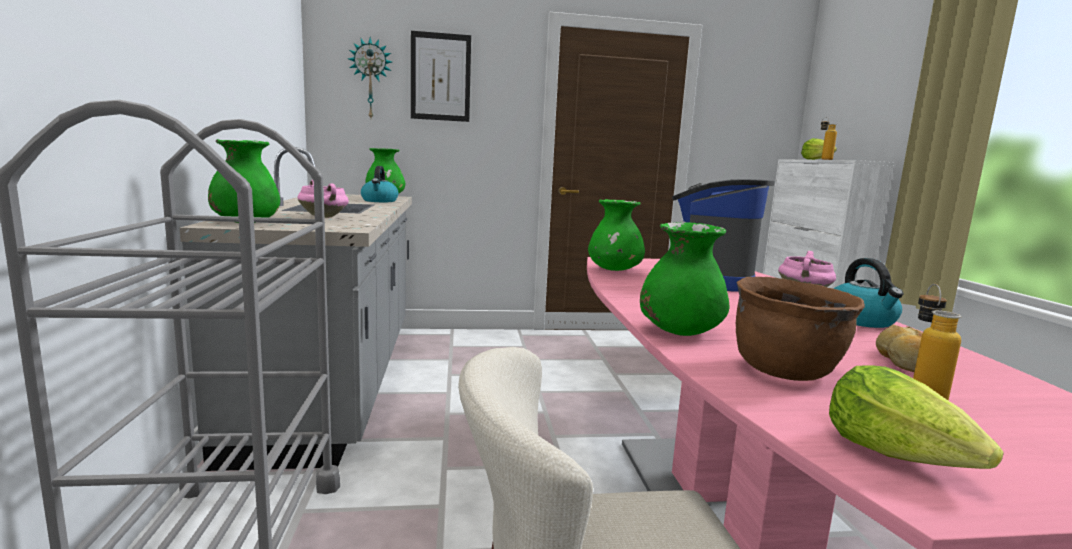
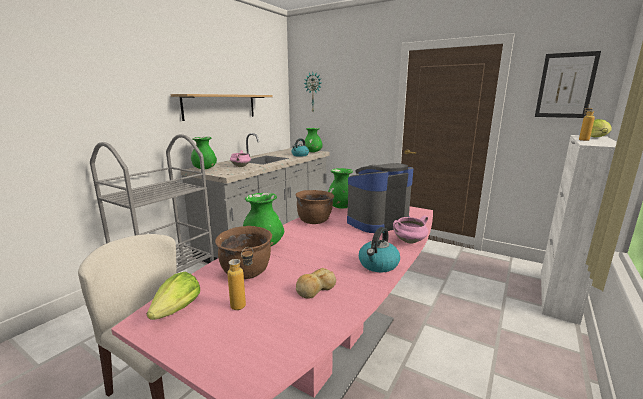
camera: 40 degrees right, 5 degrees up
(229, 74) = (220, 106): none -> shelf
(440, 77) = (344, 88): picture -> picture (565, 85)
(637, 290) = (314, 221): none -> brown cooking pot

